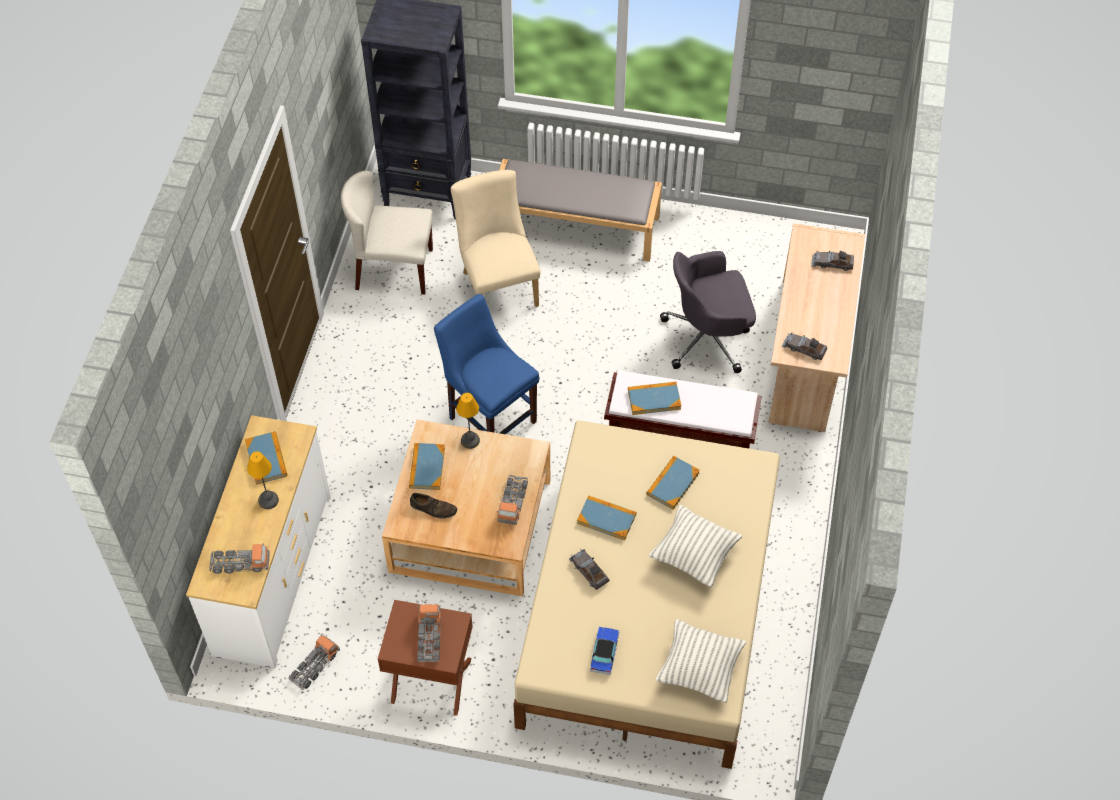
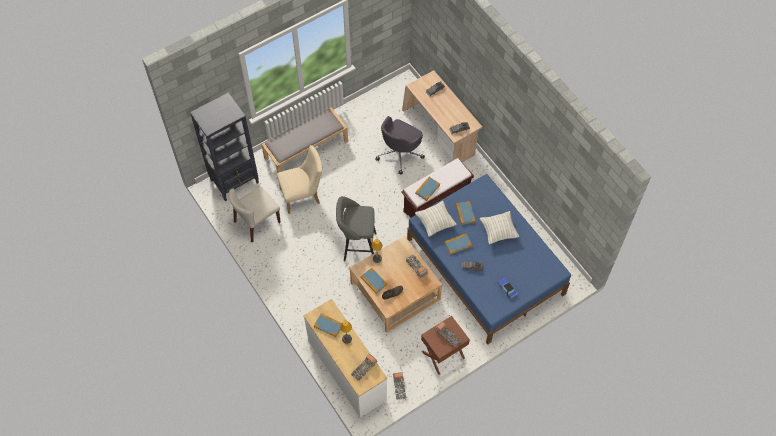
camera: 45 degrees left, 5 degrees up
(490, 417) = (357, 247): blue chair -> grey stool
(497, 284) = (303, 196): beige chair -> beige chair turned 135 degrees clockwise
(647, 609) = (484, 266): beige bed -> blue bed
(699, 669) = (541, 267): pillow -> pillow (435, 223)

